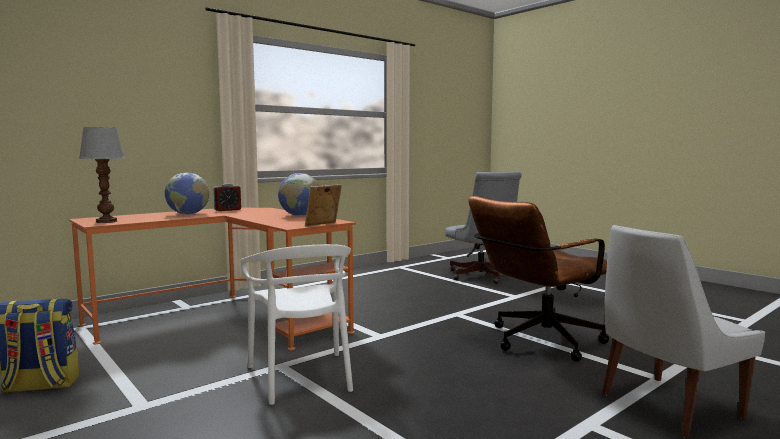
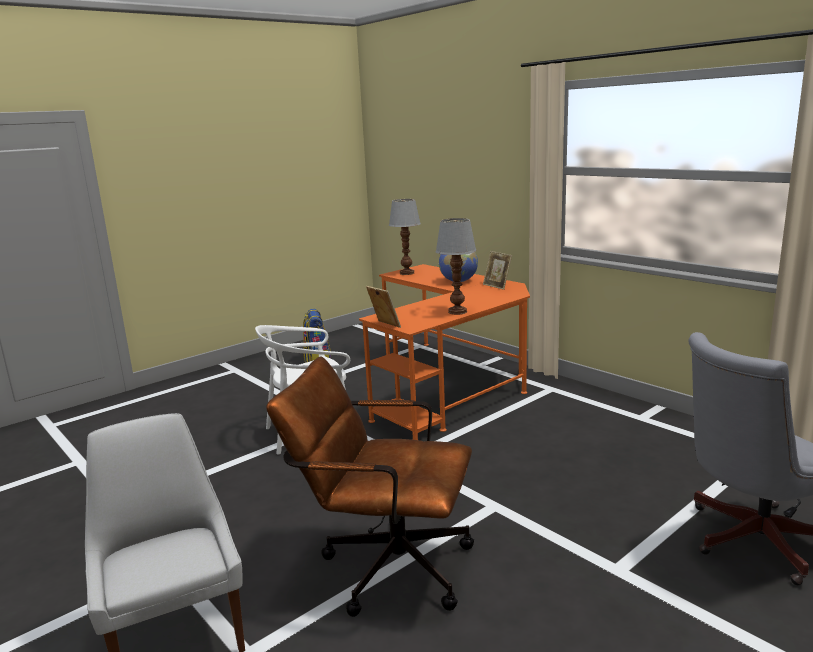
camera: 90 degrees right, 10 degrees up
(227, 210) = (497, 286): alarm clock -> picture frame
(300, 215) = (456, 312): globe -> table lamp
(537, 342) = (384, 565): brown office chair -> brown office chair turned 45 degrees counterclockwise

